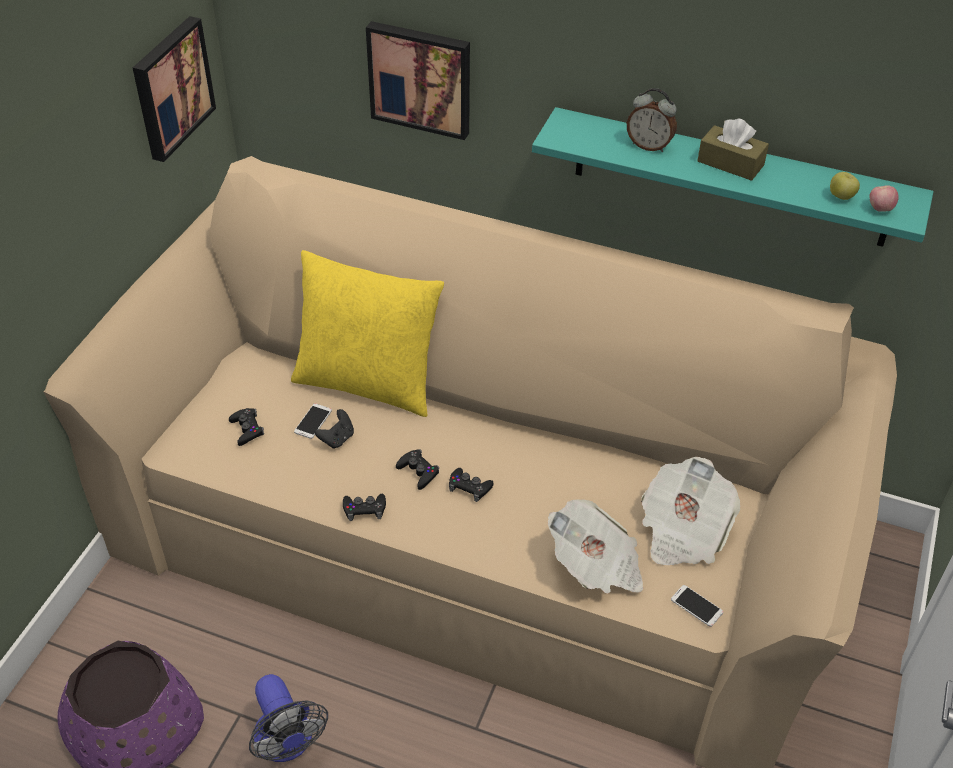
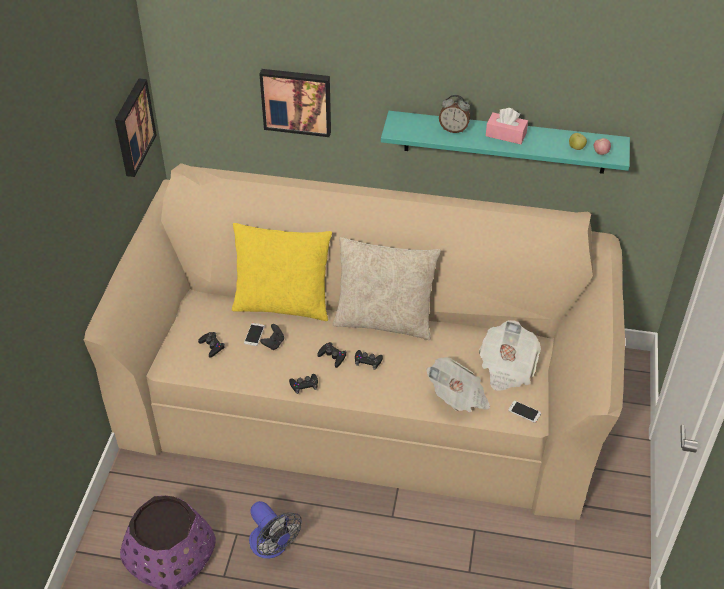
camera: 10 degrees left, 0 degrees up
(510, 429) = (384, 320): none -> beige pillow
(730, 163) = (506, 134): brown tissue box -> pink tissue box

